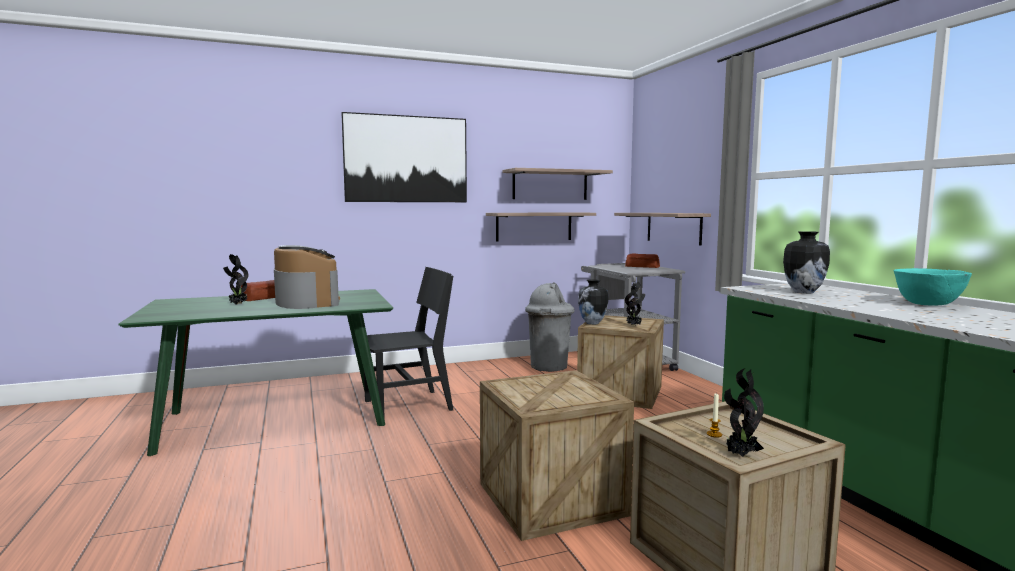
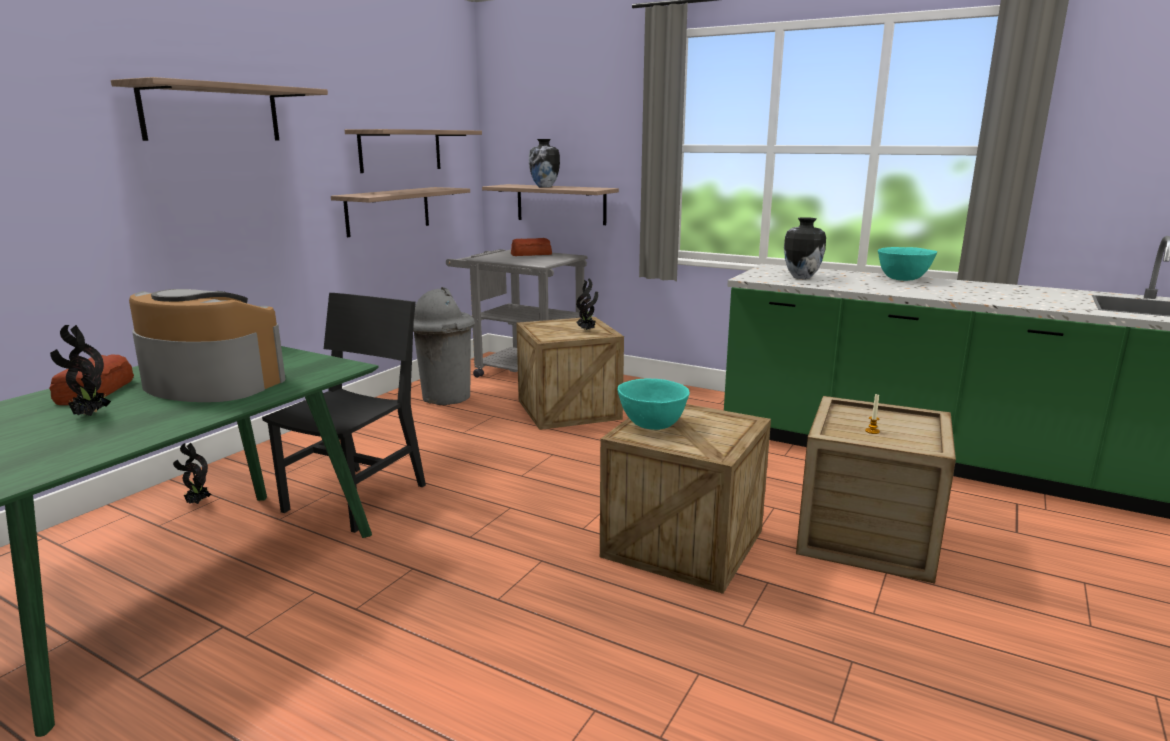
camera: 40 degrees left, 10 degrees up
(406, 159) = (212, 113): picture -> shelf
(531, 382) = (651, 425): none -> turquoise bowl
(592, 323) = (541, 335): vase -> vase (544, 187)
(740, 455) = (919, 443): potted plant -> potted plant (197, 503)

